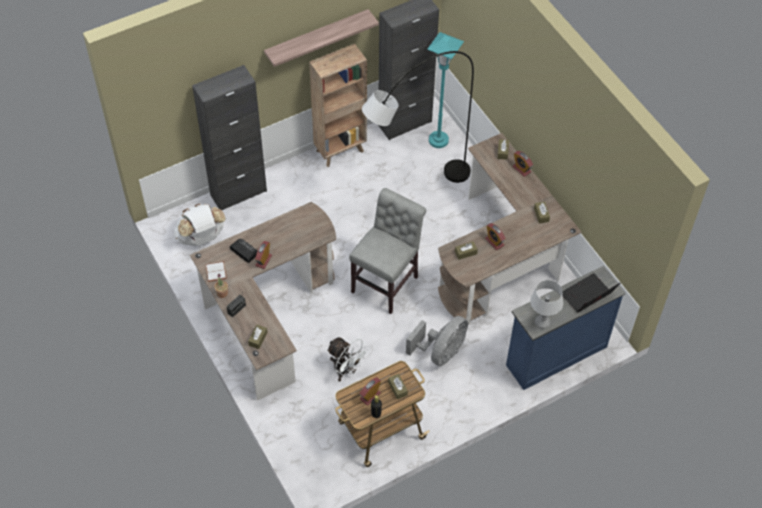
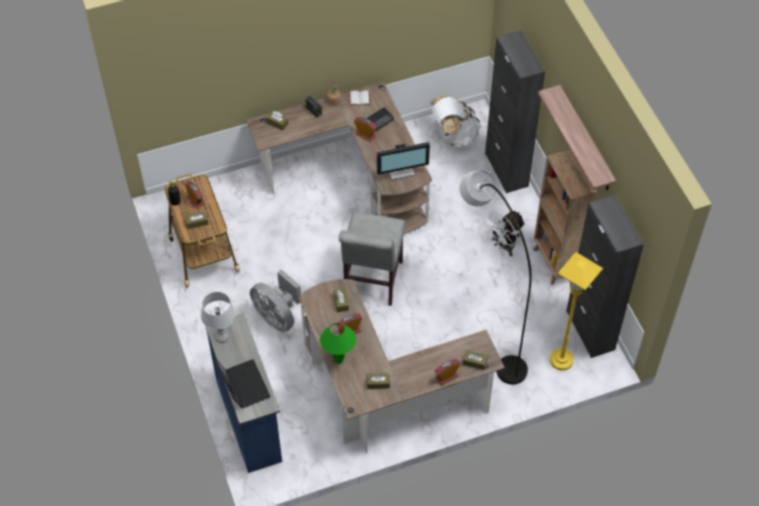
camera: 100 degrees right, 0 degrees up
(303, 226) = (400, 169): none -> monitor
(346, 370) = (275, 235): white fan -> white fan (503, 246)
(387, 282) = (372, 282): grey chair -> grey chair turned 60 degrees clockwise
(438, 140) = (561, 360): turquoise floor lamp -> yellow floor lamp
(527, 245) = (339, 361): none -> green table lamp

